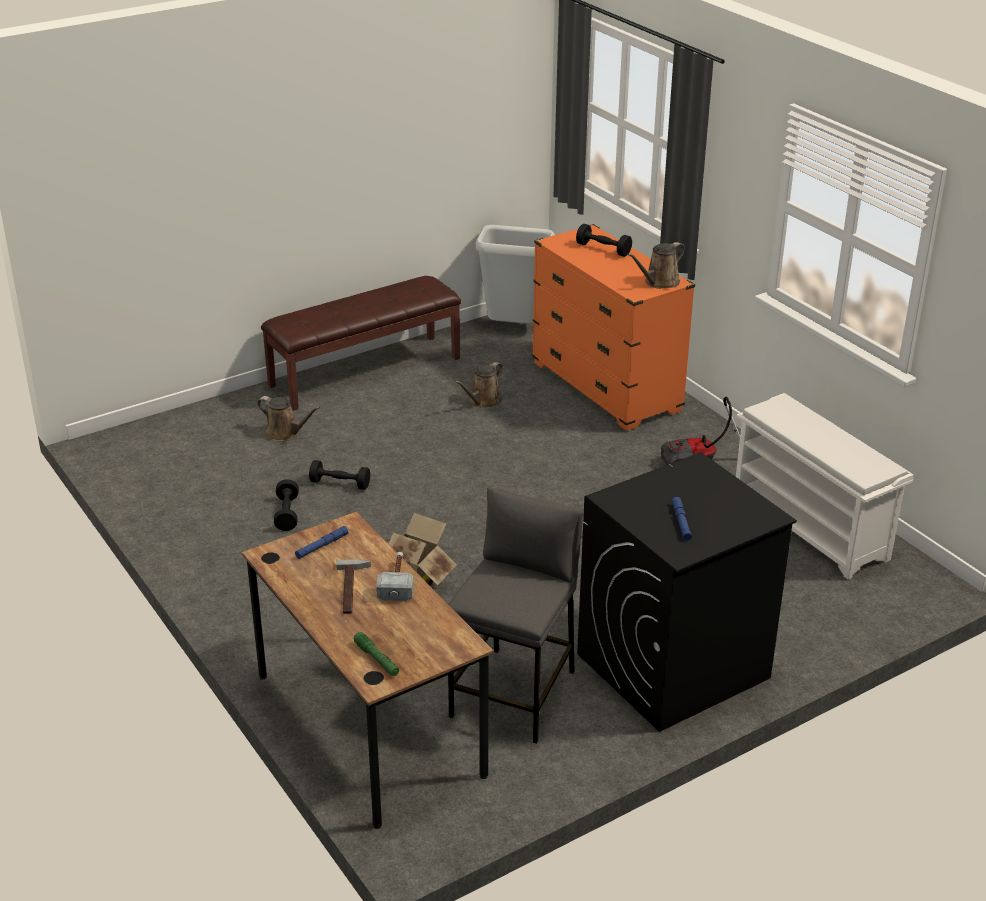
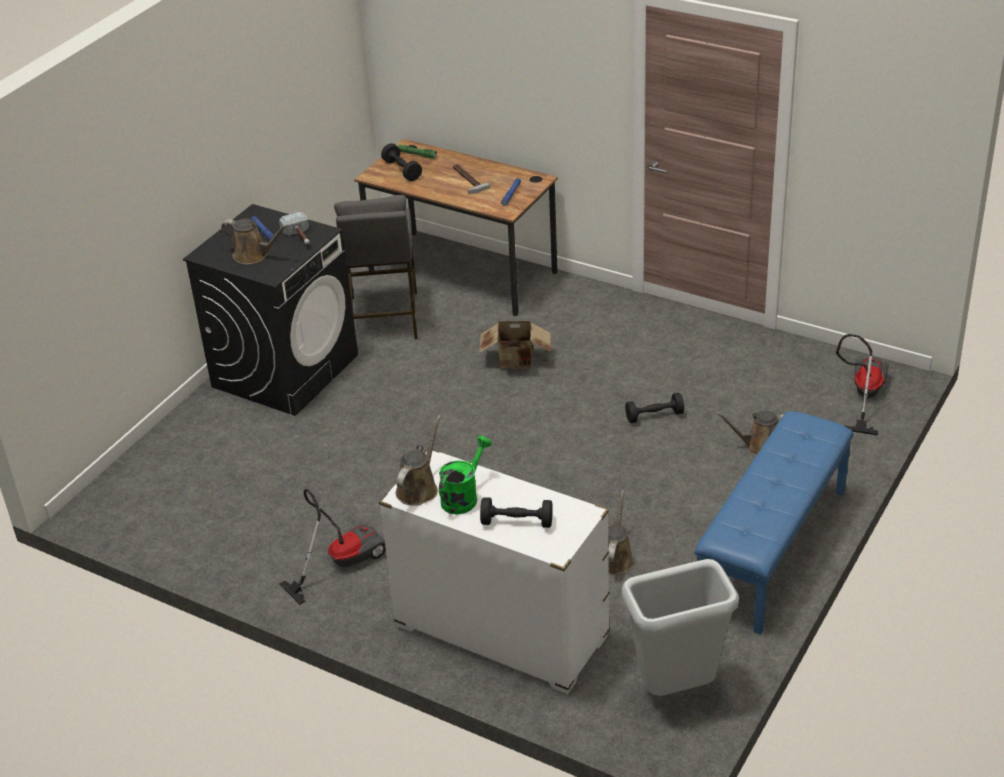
camera: 155 degrees right, 5 degrees up
(152, 439) = (862, 396): none -> vacuum cleaner
(287, 514) = (666, 375): black dumbbell -> black dumbbell (402, 170)
(365, 371) = (773, 550): brown bench -> blue bench
(397, 582) = (443, 191): hammer -> hammer (299, 237)
(606, 387) = (501, 632): orange dresser -> white dresser
(629, 270) = (463, 496): none -> green watering can
(707, 495) = (253, 255): none -> brown watering can
(811, 527) = (212, 528): white shoe rack -> none

